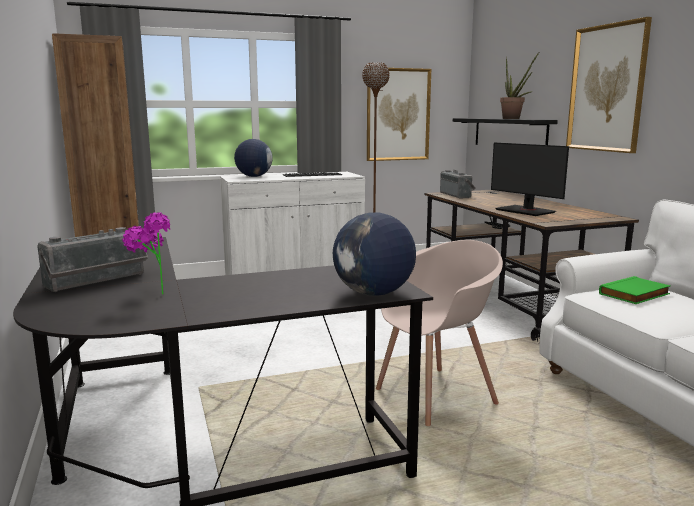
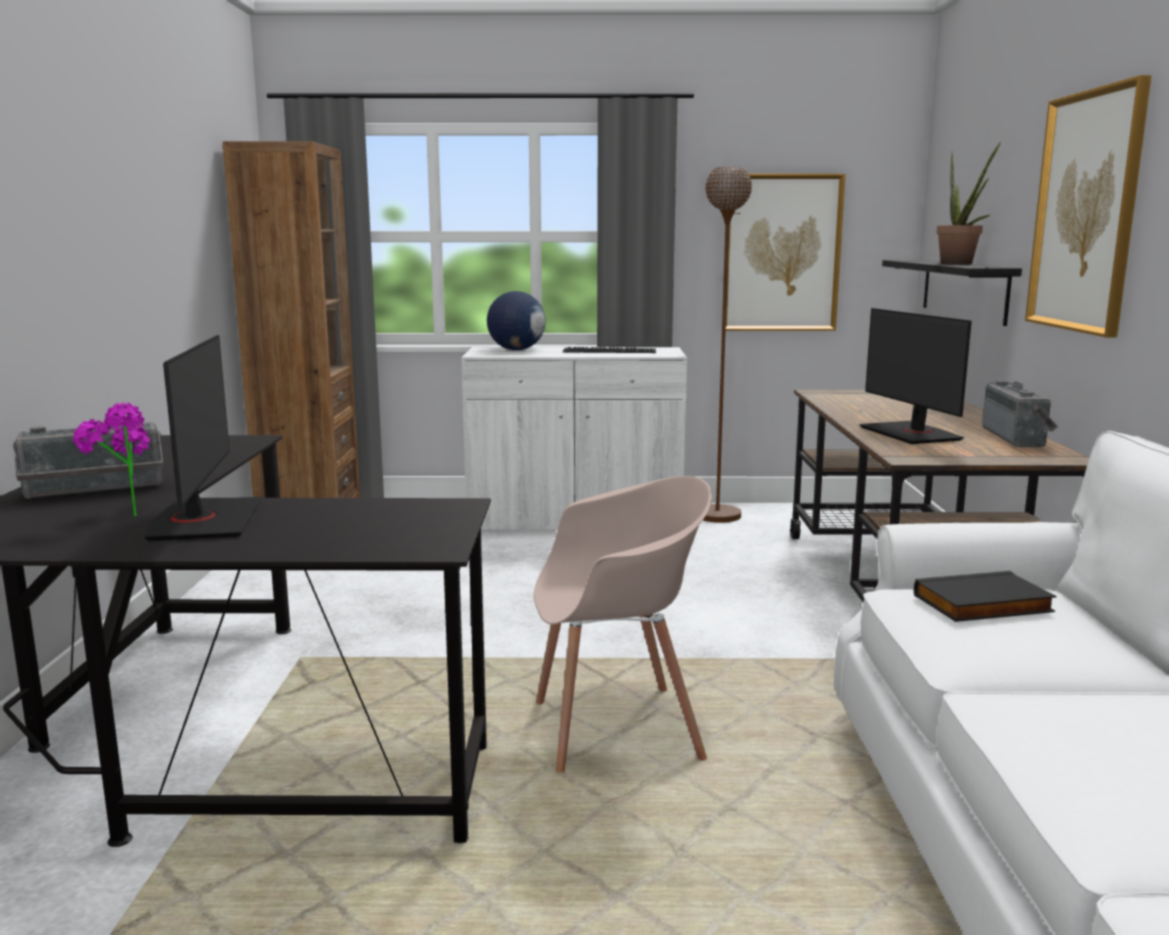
camera: 20 degrees right, 0 degrees up
(219, 292) = (205, 520): none -> monitor
(373, 294) = (391, 547): globe -> none
(457, 195) = (843, 397): radio -> radio (1018, 437)
(635, 294) = (983, 605): green book -> black book

